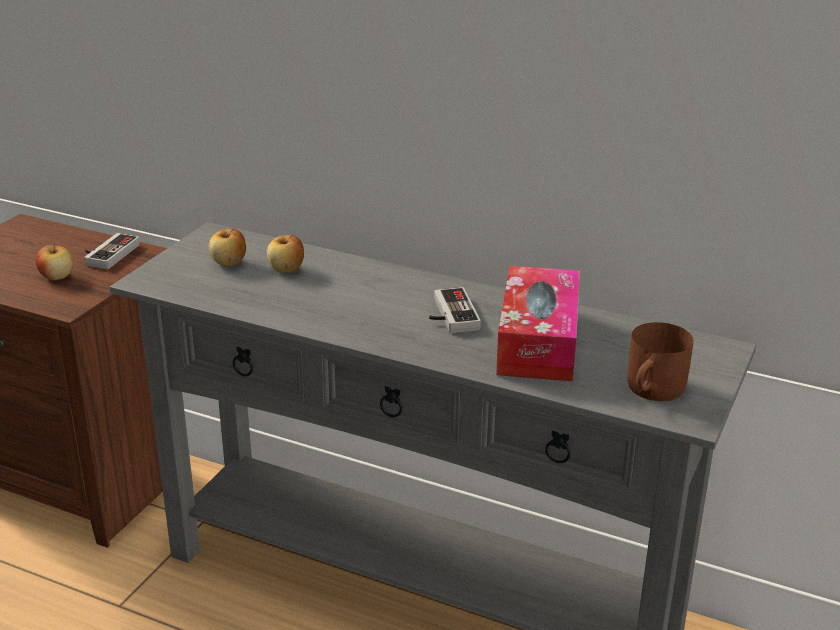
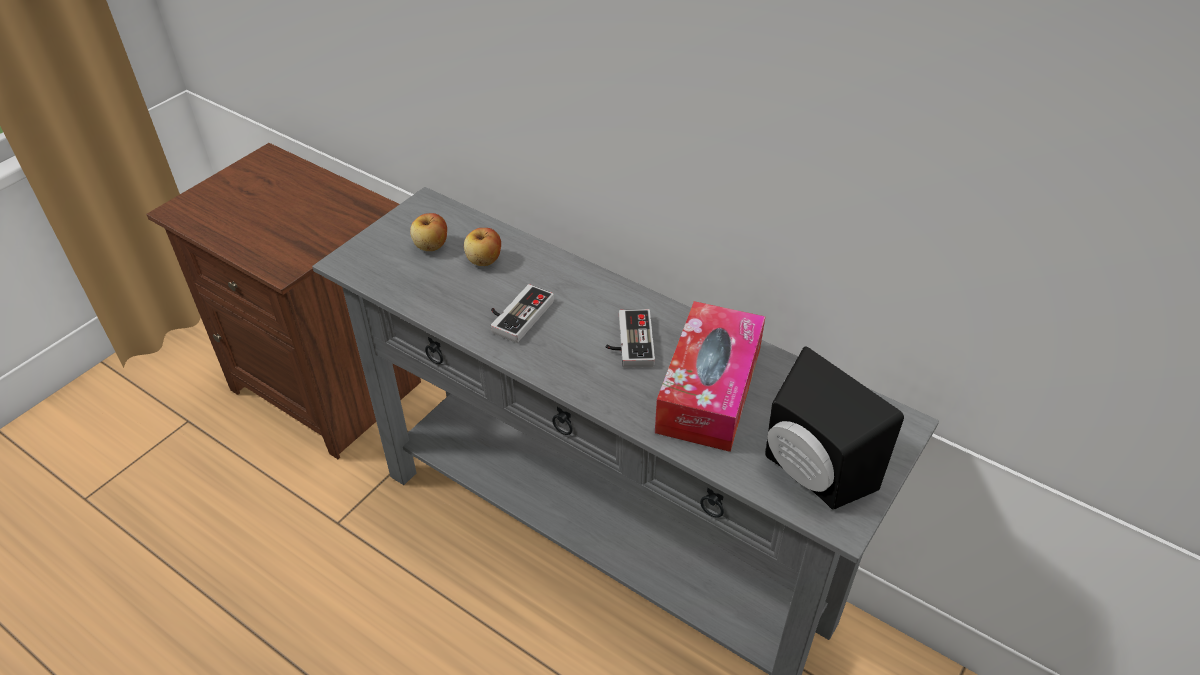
camera: 10 degrees right, 15 degrees up
(57, 277) = (283, 229): apple -> none
(107, 254) = (335, 203): game controller -> game controller (517, 314)
(651, 389) = (809, 474): brown mug -> black speaker

